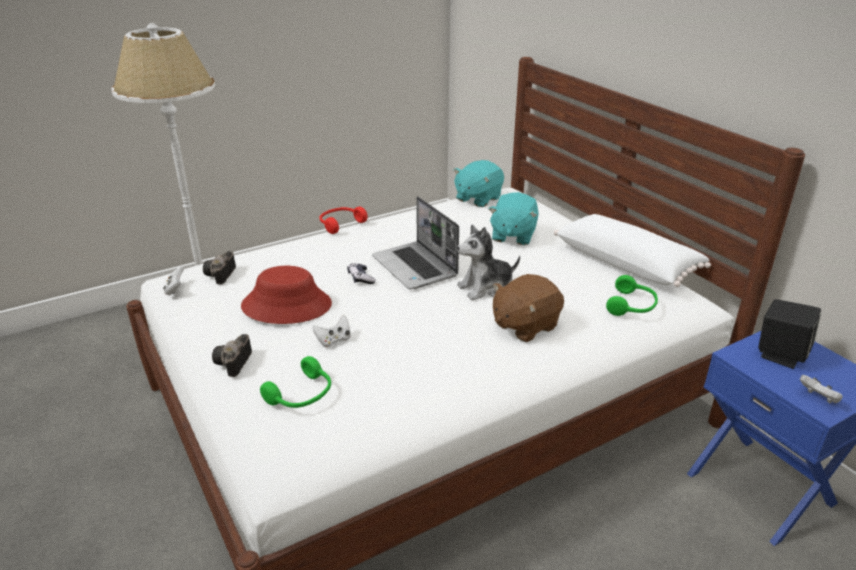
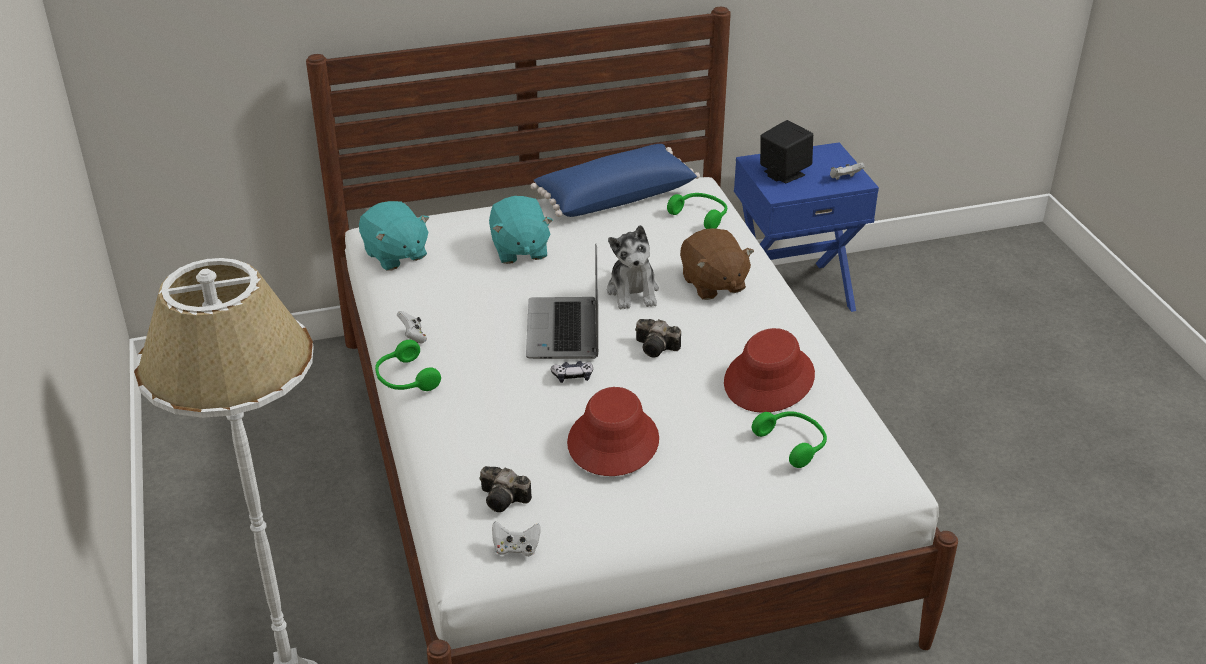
camera: 75 degrees left, 5 degrees up
(233, 364) = (721, 493): camera -> camera (658, 348)
(334, 340) = (701, 411): white game controller -> white game controller (413, 337)
(340, 224) = (405, 379): red headphones -> green headphones
(390, 371) = (769, 379): none -> red hat
(416, 267) = (565, 331): laptop -> laptop turned 105 degrees clockwise
(512, 235) = (519, 250): turquoise plush toy -> turquoise plush toy turned 45 degrees clockwise
(627, 263) = (614, 197): white pillow -> blue pillow

